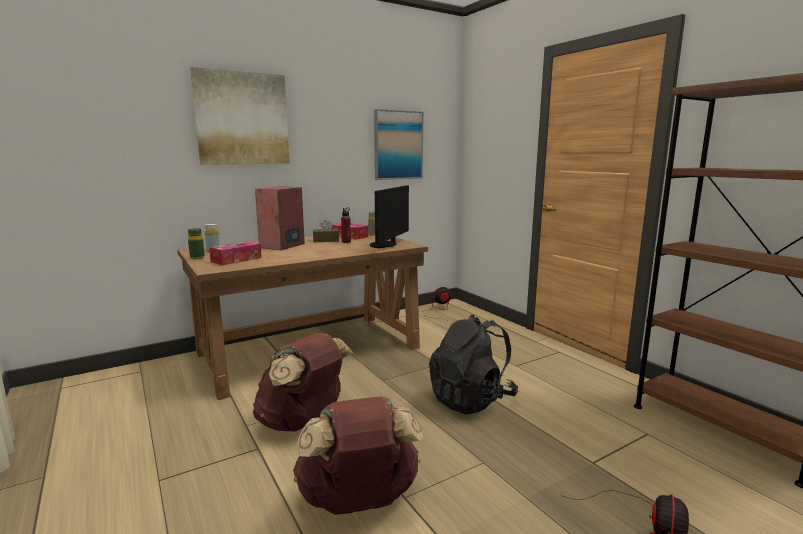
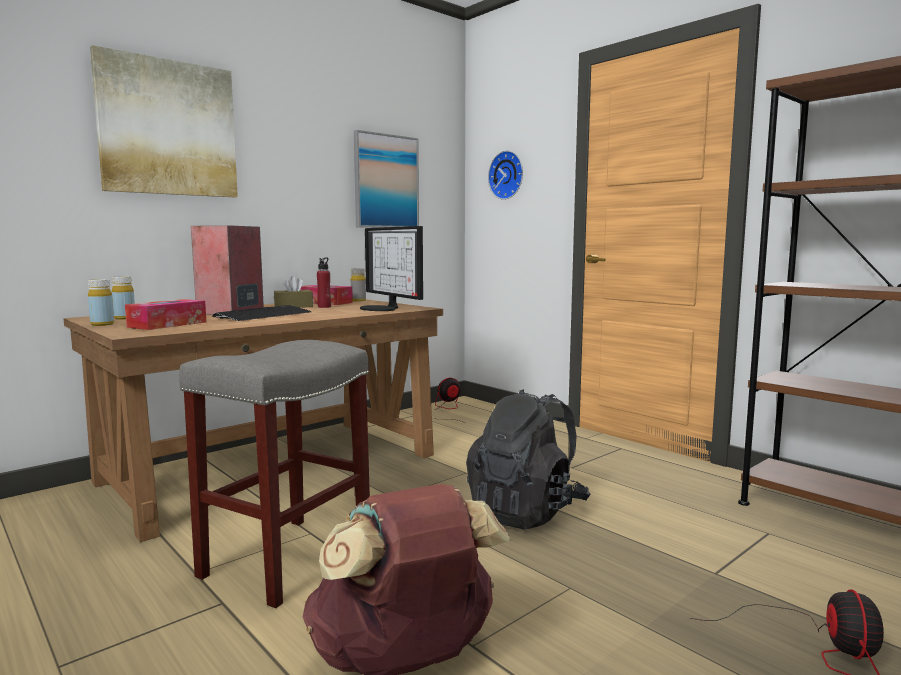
camera: 10 degrees left, 5 degrees down
(197, 258) = (102, 324): green bottle -> yellow bottle
(301, 251) = (264, 315): none -> keyboard
(303, 422) = (287, 560): brown backpack -> grey stool
(385, 245) = (382, 308): monitor -> monitor turned 45 degrees counterclockwise
(490, 138) = (507, 175): none -> wall clock

